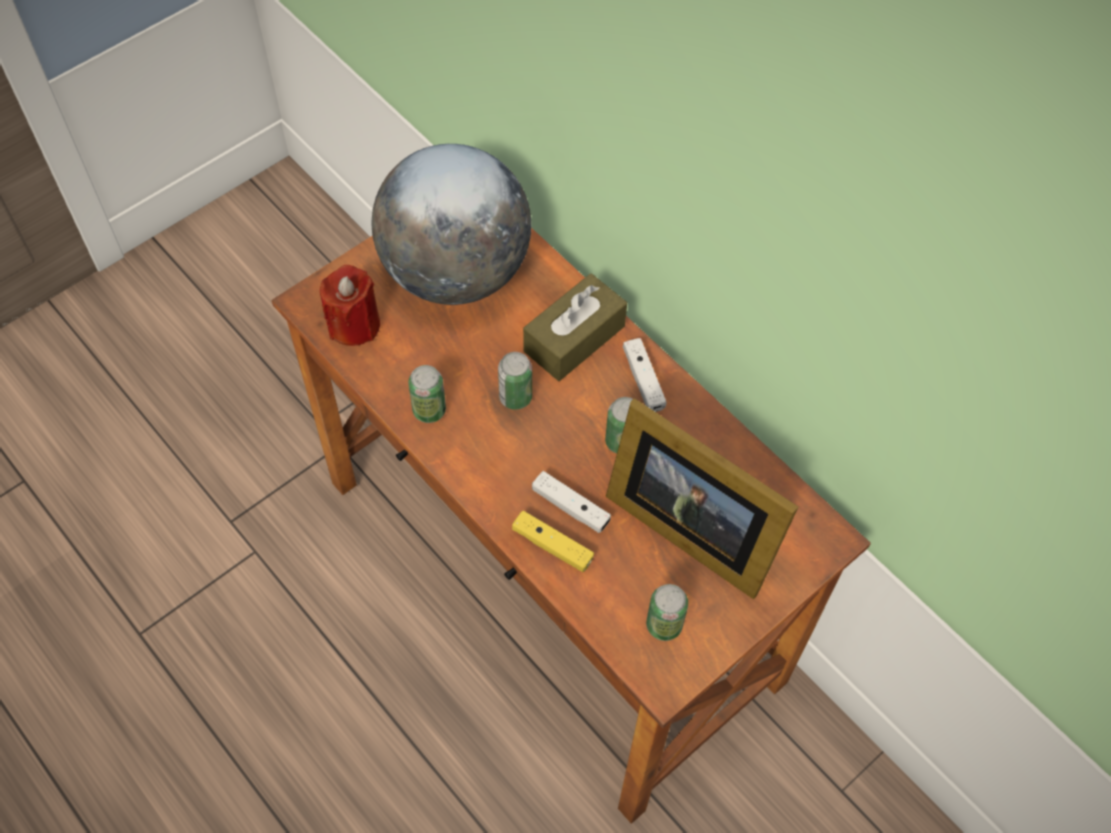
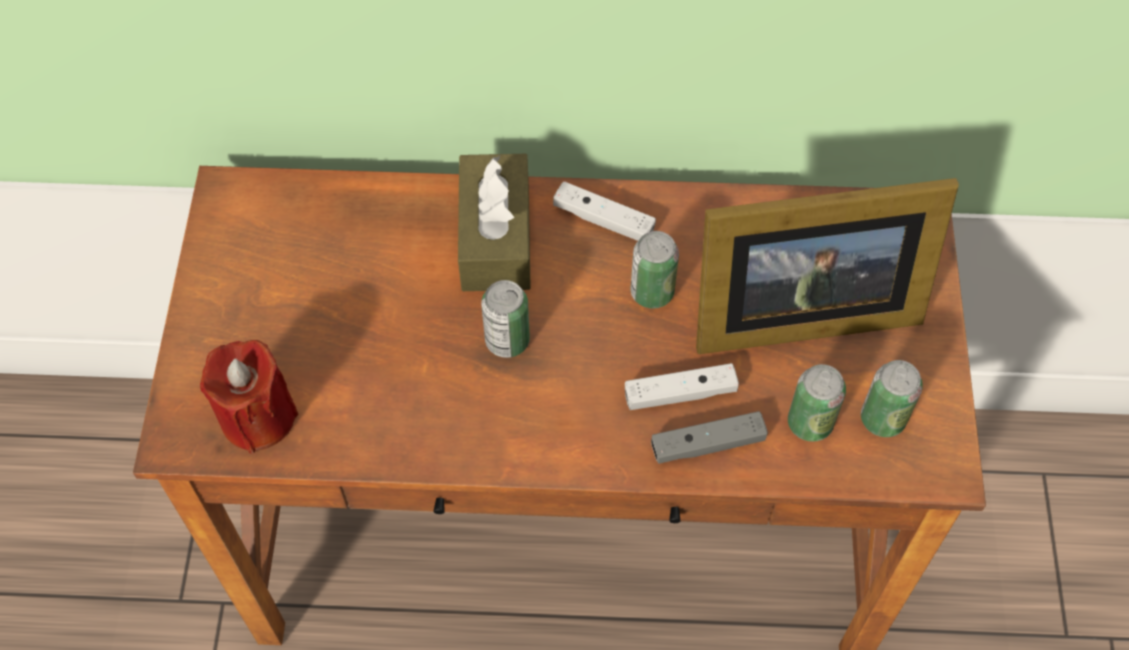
camera: 45 degrees left, 0 degrees up
(429, 410) = (439, 429): can -> can (810, 423)
(455, 272) = (302, 275): globe -> none
(552, 546) = (707, 444): yellow game controller -> grey game controller

